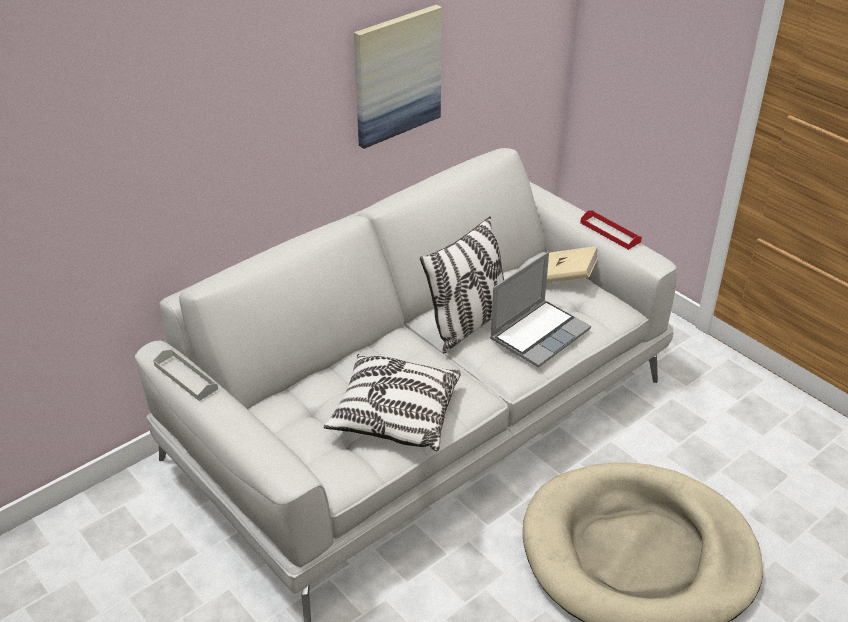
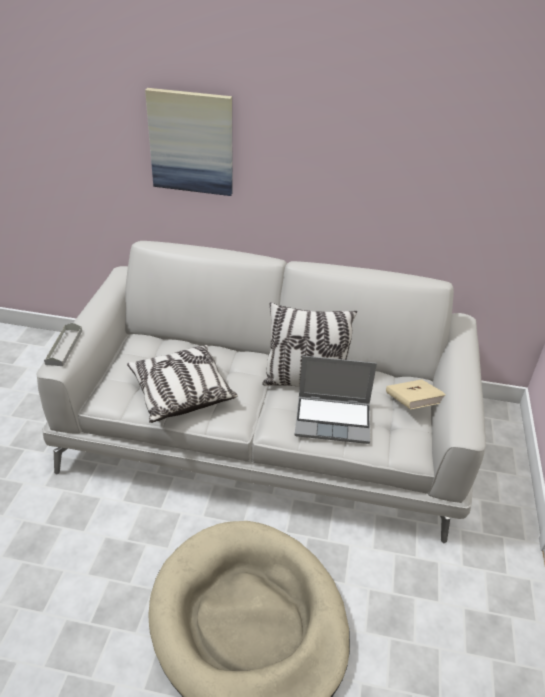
camera: 50 degrees right, 0 degrees up
(185, 377) = (107, 289): grey tray -> grey tray (64, 347)
(397, 75) = (369, 175): picture -> picture (191, 142)
(610, 232) = (466, 391): red tray -> none

